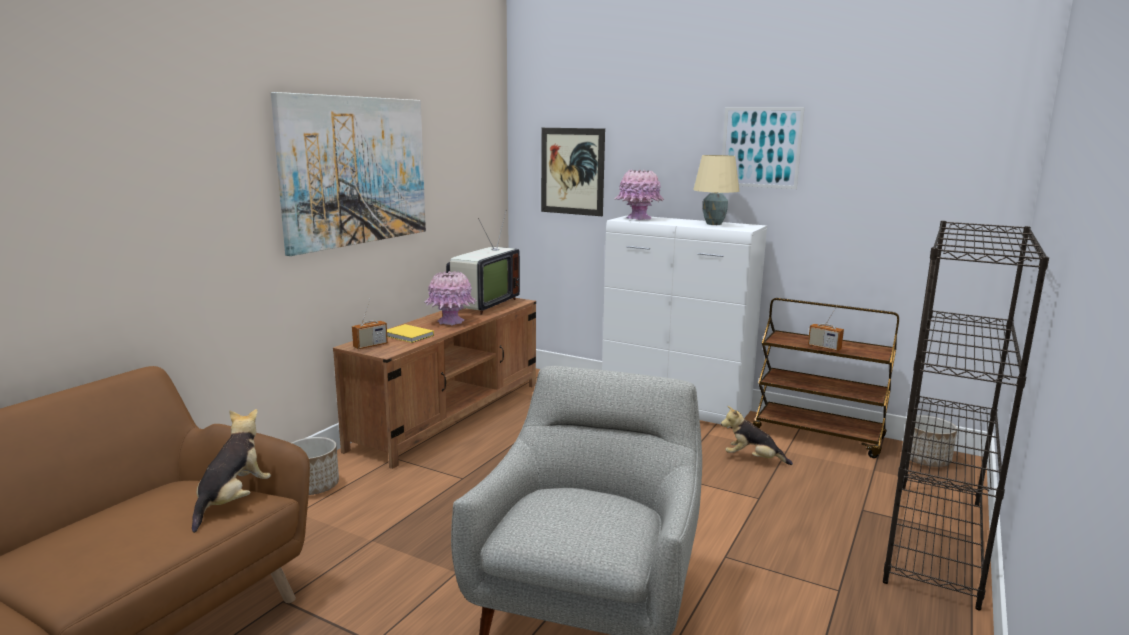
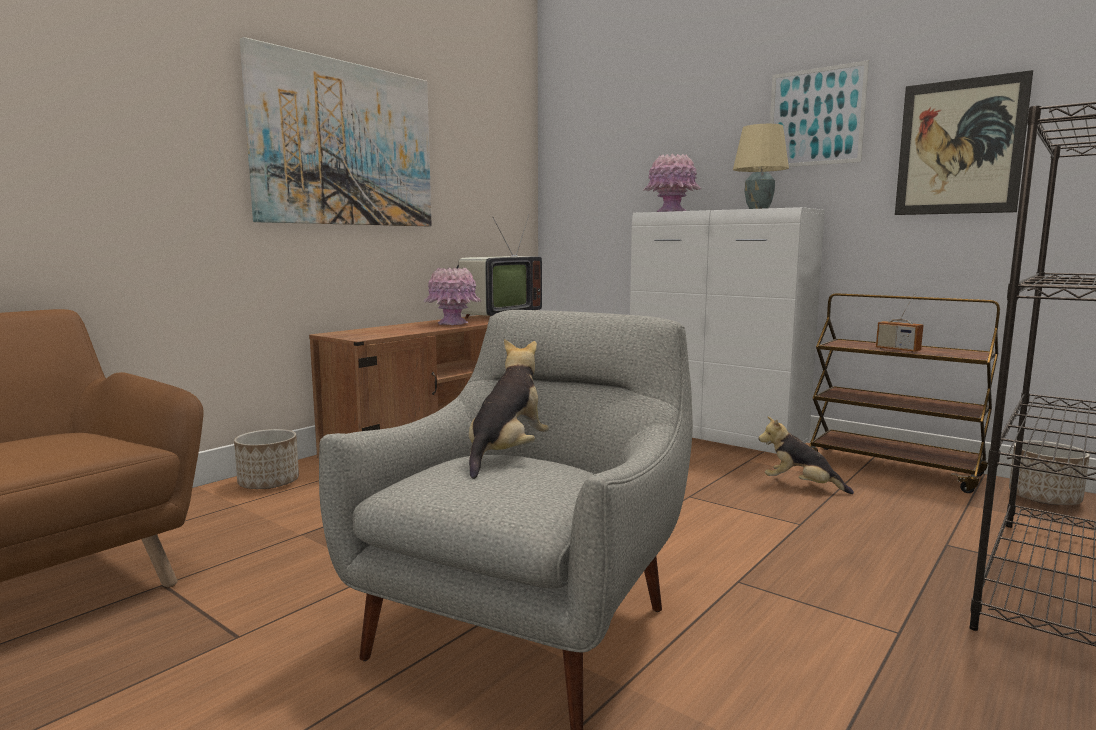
camera: 10 degrees right, 5 degrees down
(233, 501) = (97, 446): plush toy -> plush toy (507, 454)
(370, 346) = (349, 334): radio -> none
(408, 336) = (397, 330): yellow book -> none
(572, 171) = (603, 173): picture -> picture (959, 147)

